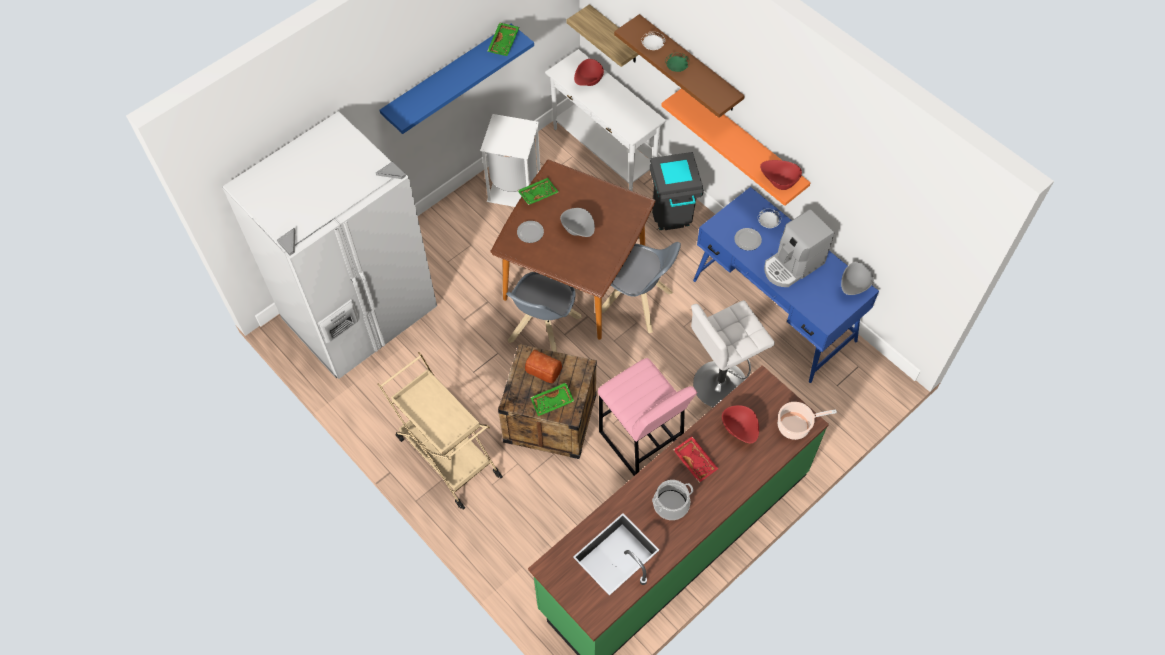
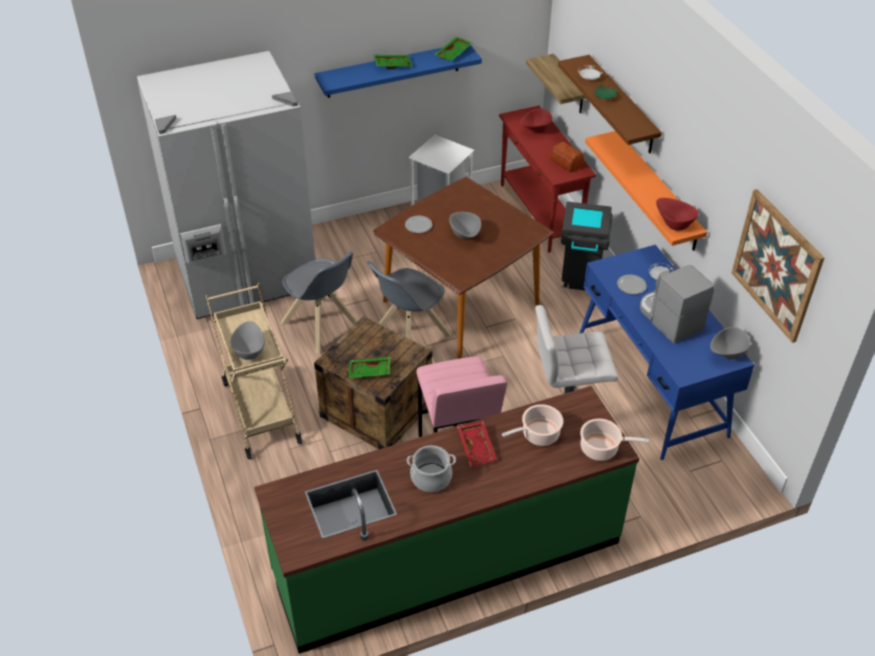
camera: 20 degrees right, 15 degrees down
(442, 424) = (249, 350): none -> grey bowl
(537, 194) = (442, 199): green tray -> green tray (392, 65)
(544, 370) = (376, 343): bread -> bread (567, 163)
(605, 152) = (540, 214): white console table -> red console table
(638, 303) = (512, 340): grey chair -> grey chair (322, 326)
(739, 430) = (538, 435): red bowl -> cooking pot
(792, 265) = (668, 318): coffee machine -> coffee machine turned 75 degrees clockwise
(894, 218) = (776, 265): none -> picture

